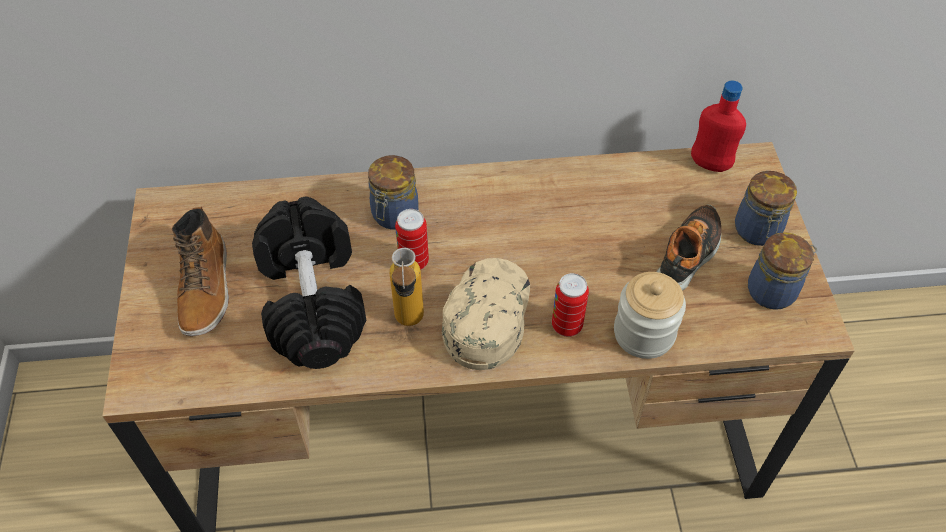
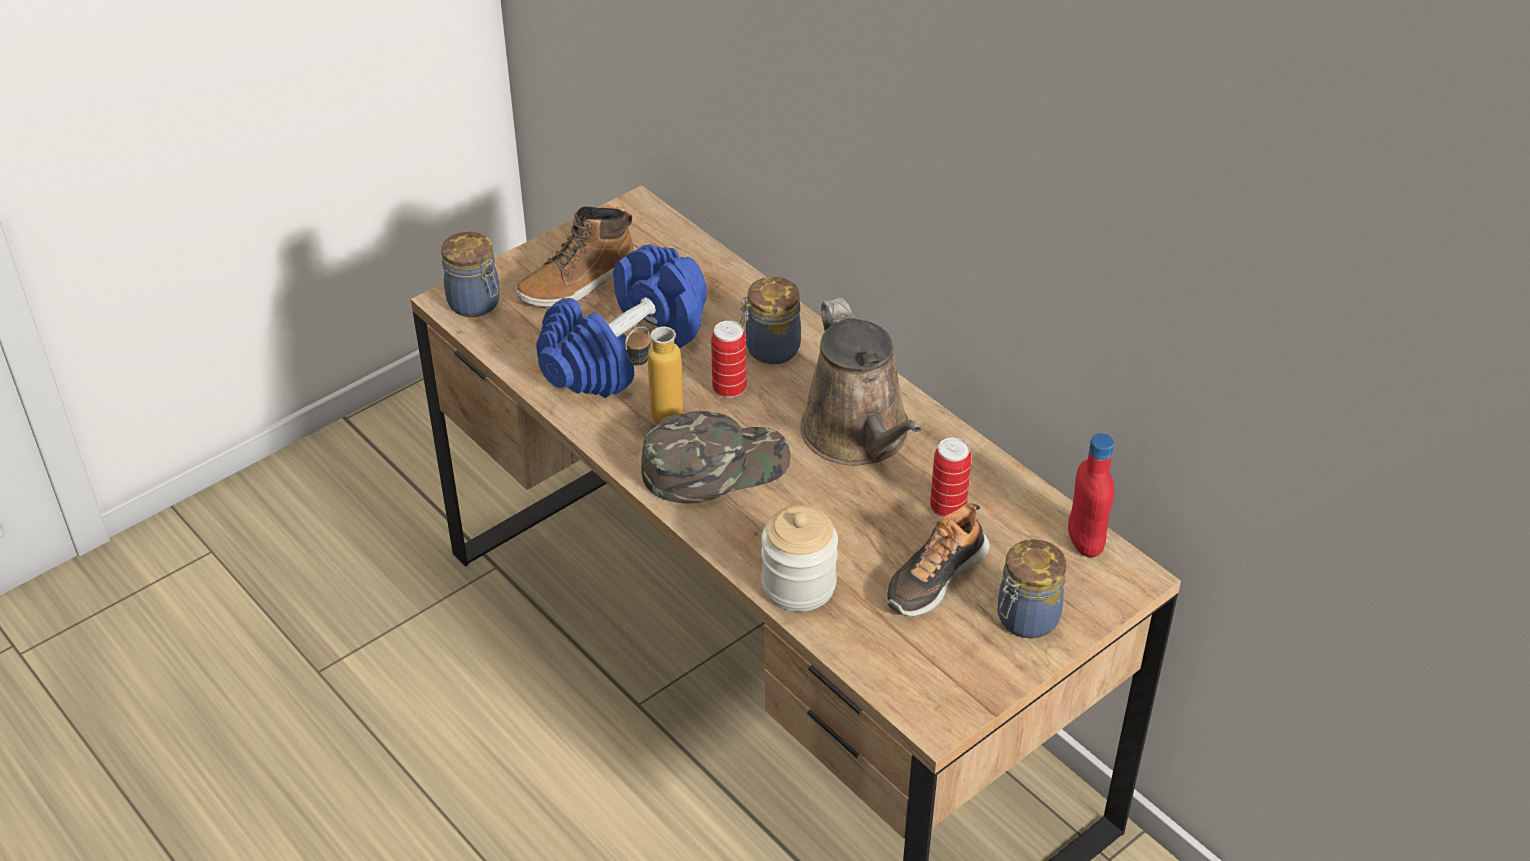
camera: 55 degrees right, 10 degrees down
(313, 301) = (625, 351): black dumbbell -> blue dumbbell
(486, 314) = (715, 465): beige cap -> green cap
(525, 217) = (859, 436): none -> brown watering can
(567, 325) = (755, 526): can -> can (948, 508)
(688, 255) = (934, 577): shoe -> shoe turned 135 degrees clockwise
(773, 291) = (952, 664): jar -> jar (476, 304)

